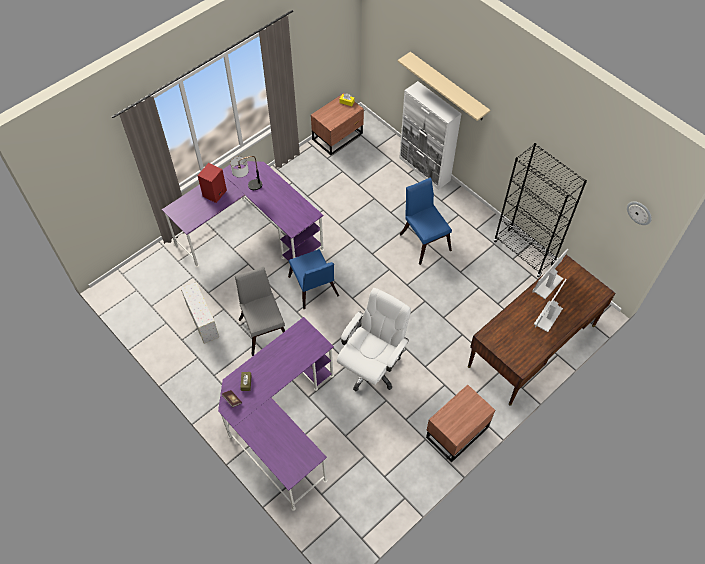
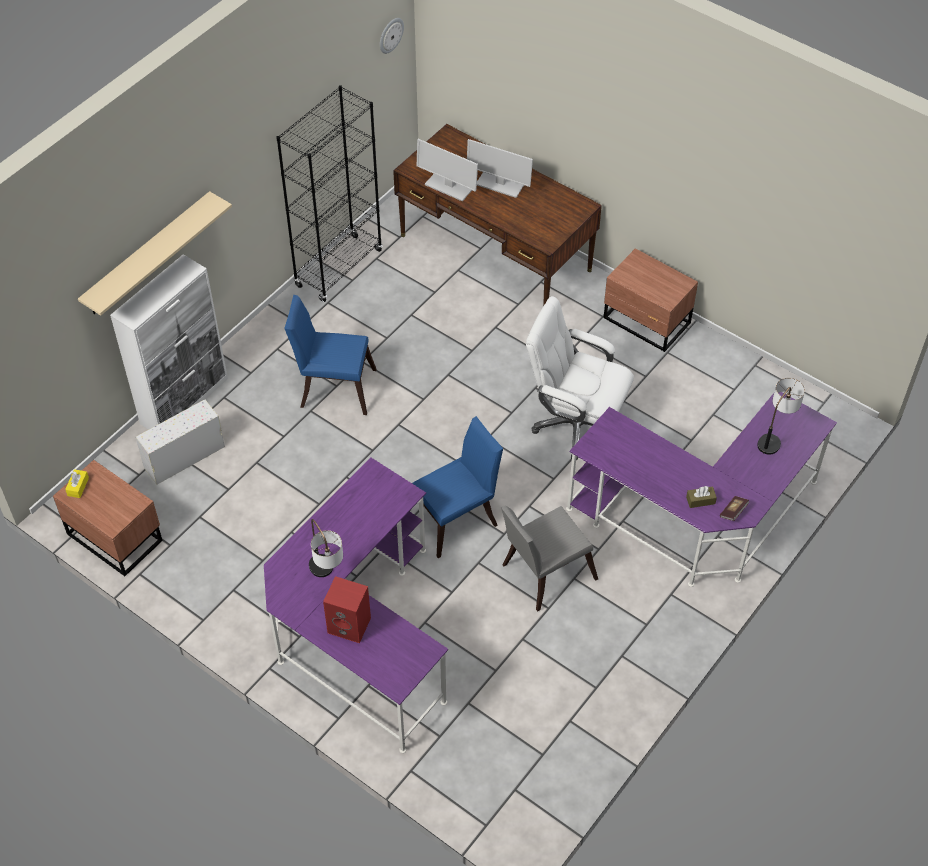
camera: 100 degrees left, 5 degrees down
(202, 320) = (551, 666): white storage box -> white storage box (183, 458)
(285, 443) = (774, 436): none -> table lamp
(424, 239) = (333, 387): blue chair -> blue chair turned 45 degrees clockwise

